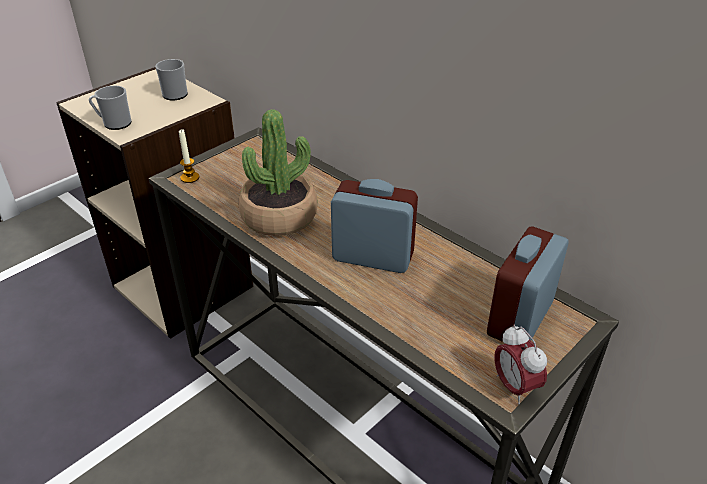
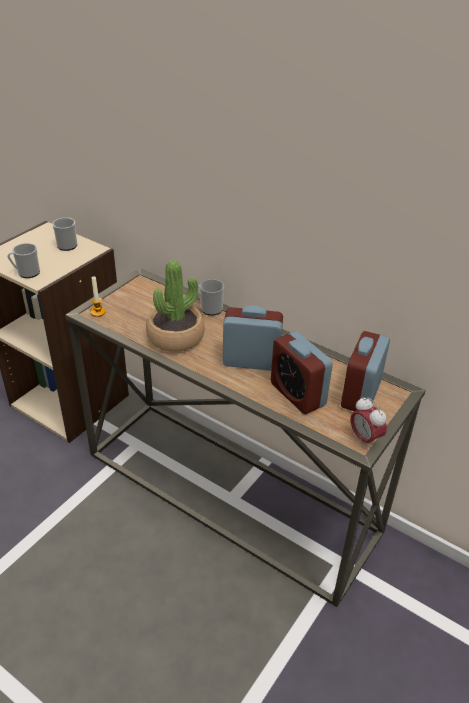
camera: 10 degrees left, 0 degrees up
(333, 183) = (209, 309): none -> mug
(427, 310) = (297, 394): none -> alarm clock

